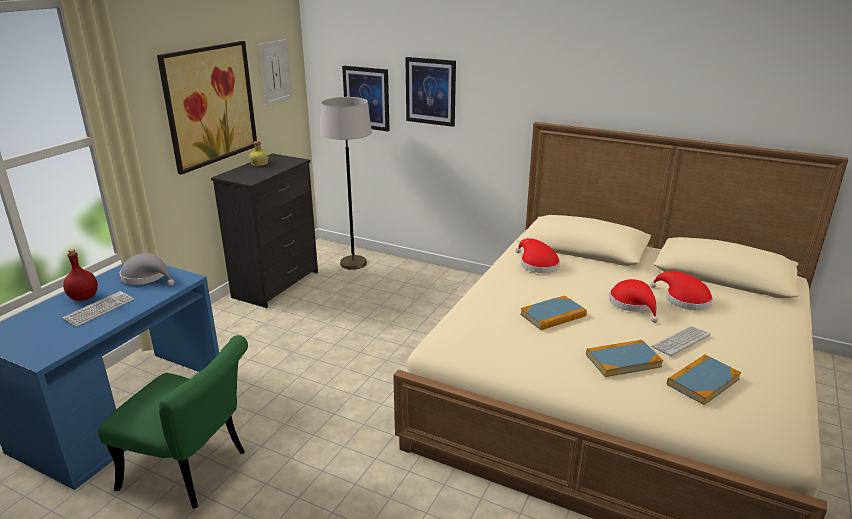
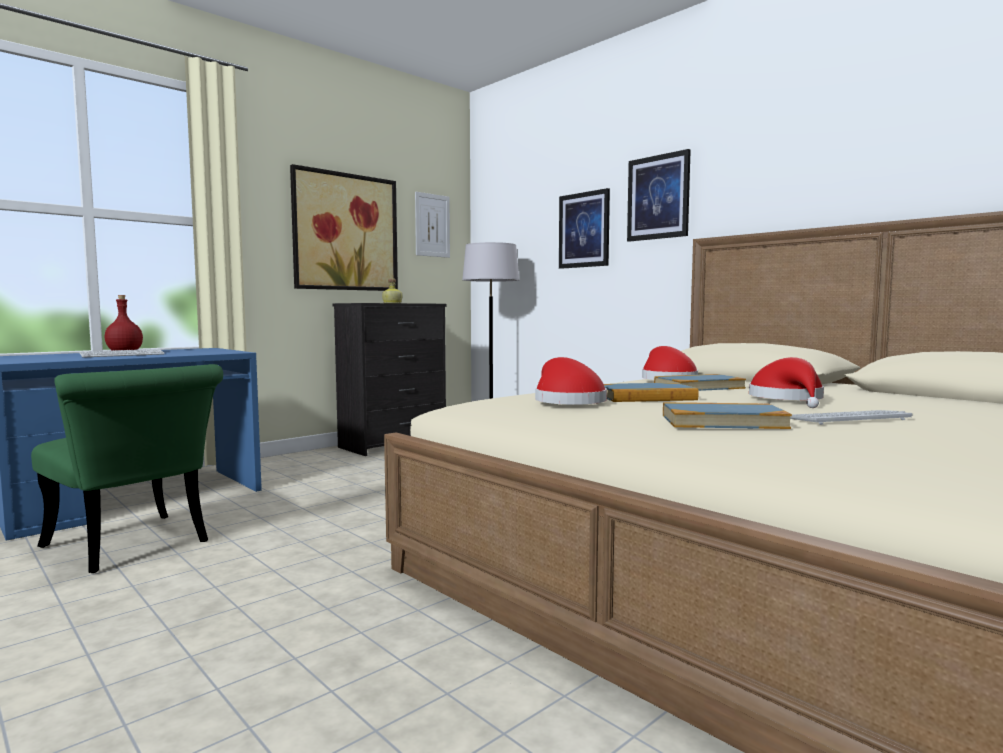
camera: 20 degrees right, 20 degrees down
(147, 277) = (201, 351): grey hat -> none
(366, 98) = (522, 252): picture -> picture (658, 197)
(683, 299) = (884, 401): red hat -> red hat (566, 401)
(703, 381) = (864, 441): book -> book (699, 387)

